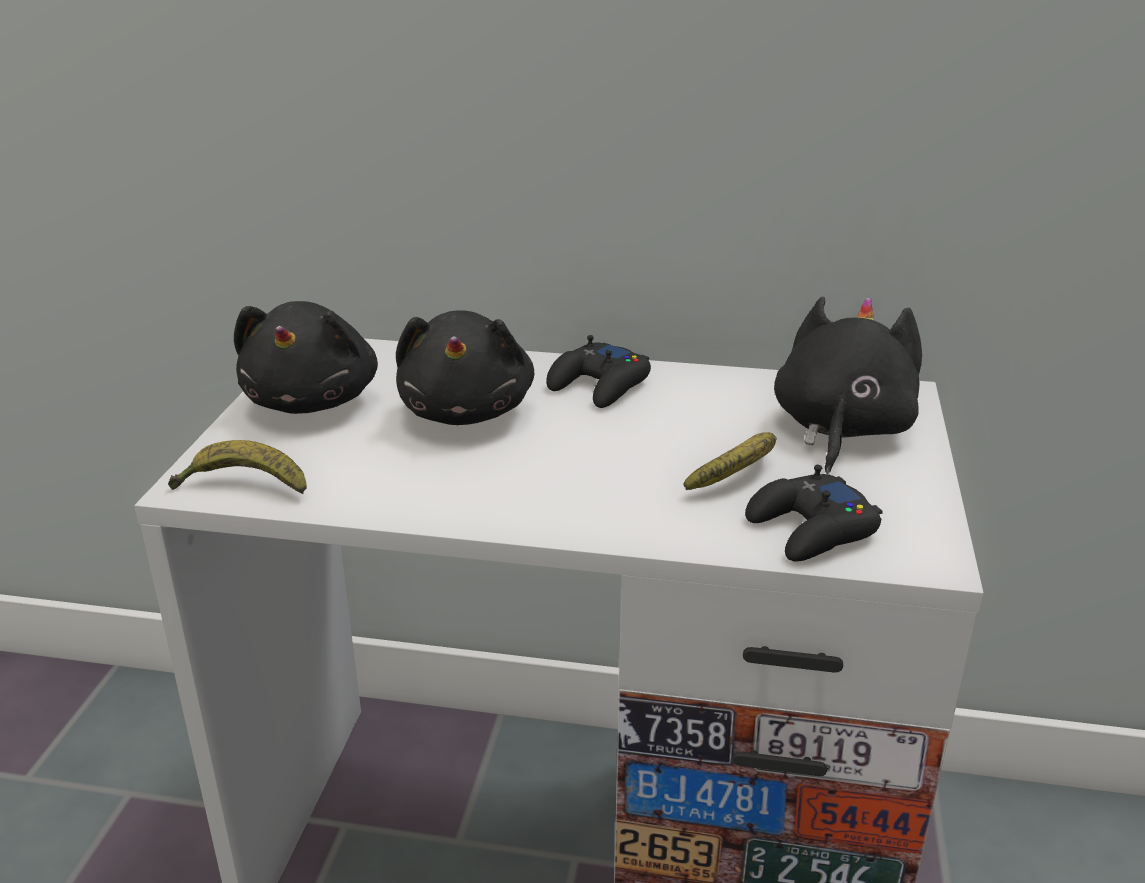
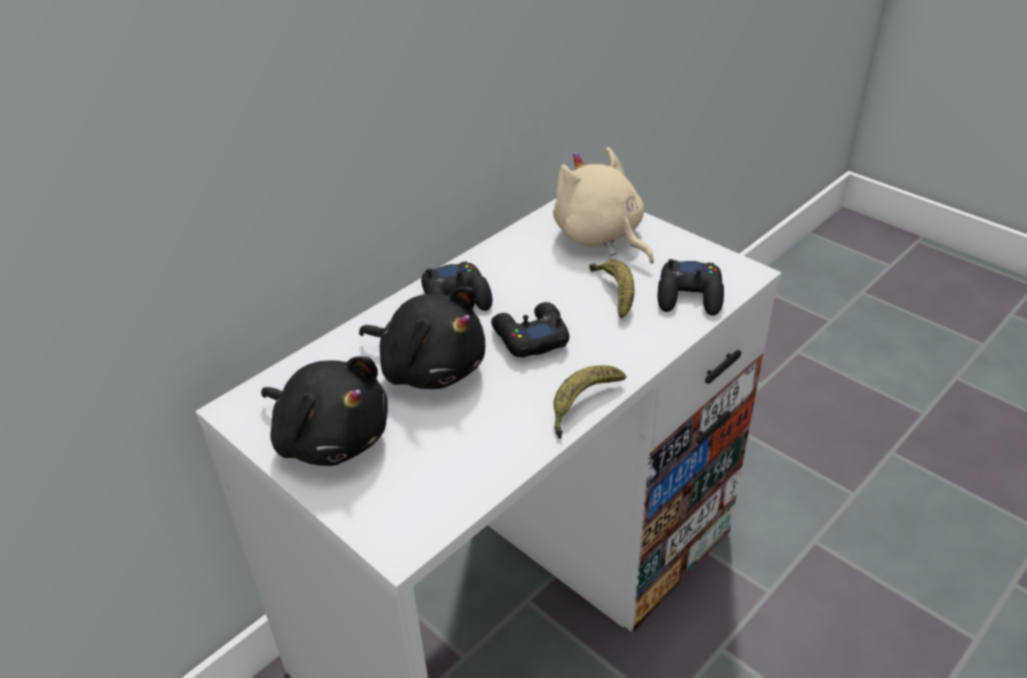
camera: 55 degrees left, 10 degrees up
(243, 486) = (428, 514): banana -> banana (582, 405)
(584, 448) = (530, 337): none -> black game controller
(840, 429) = (601, 238): black plush toy -> beige plush toy

